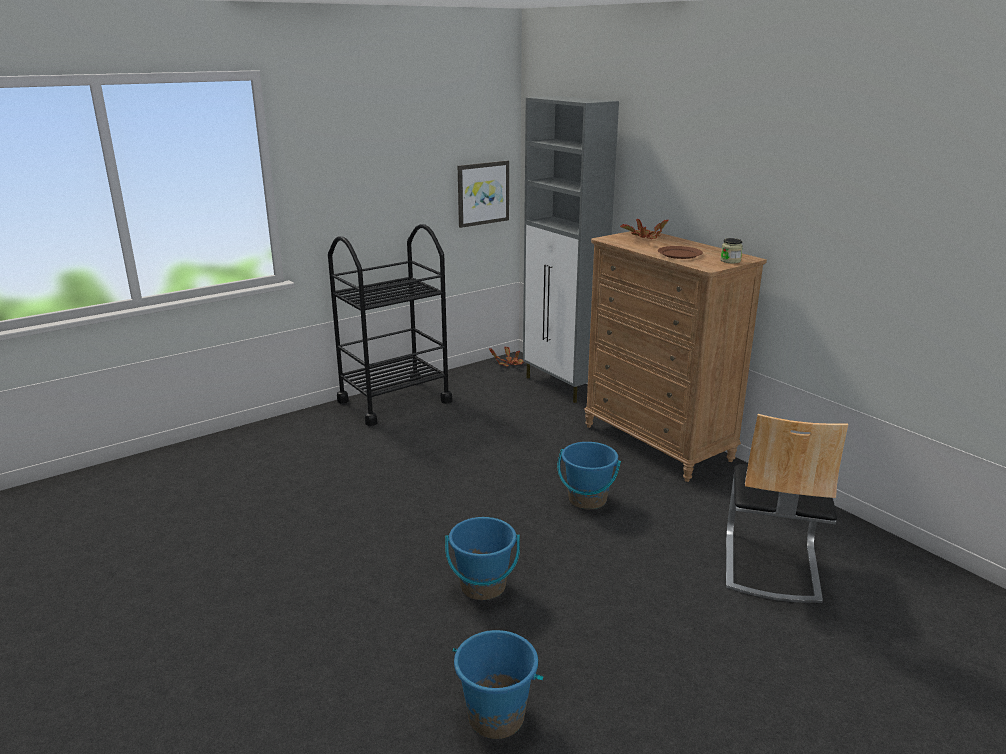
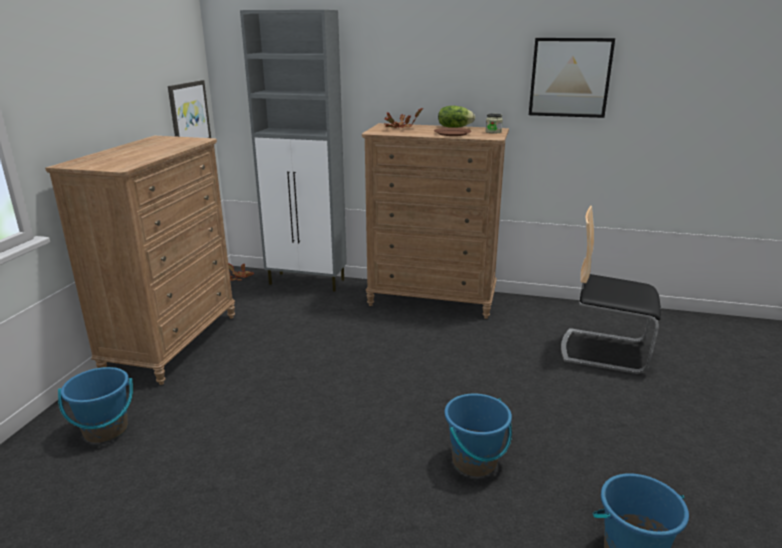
camera: 40 degrees left, 0 degrees up
(394, 401) = (172, 343): black cart -> brown dresser
(587, 499) = (446, 358): blue bucket -> blue bucket (105, 430)
(705, 247) = (454, 127): none -> lettuce
(770, 564) = (604, 350): chair -> chair turned 135 degrees clockwise
(842, 208) = (570, 77): none -> picture

